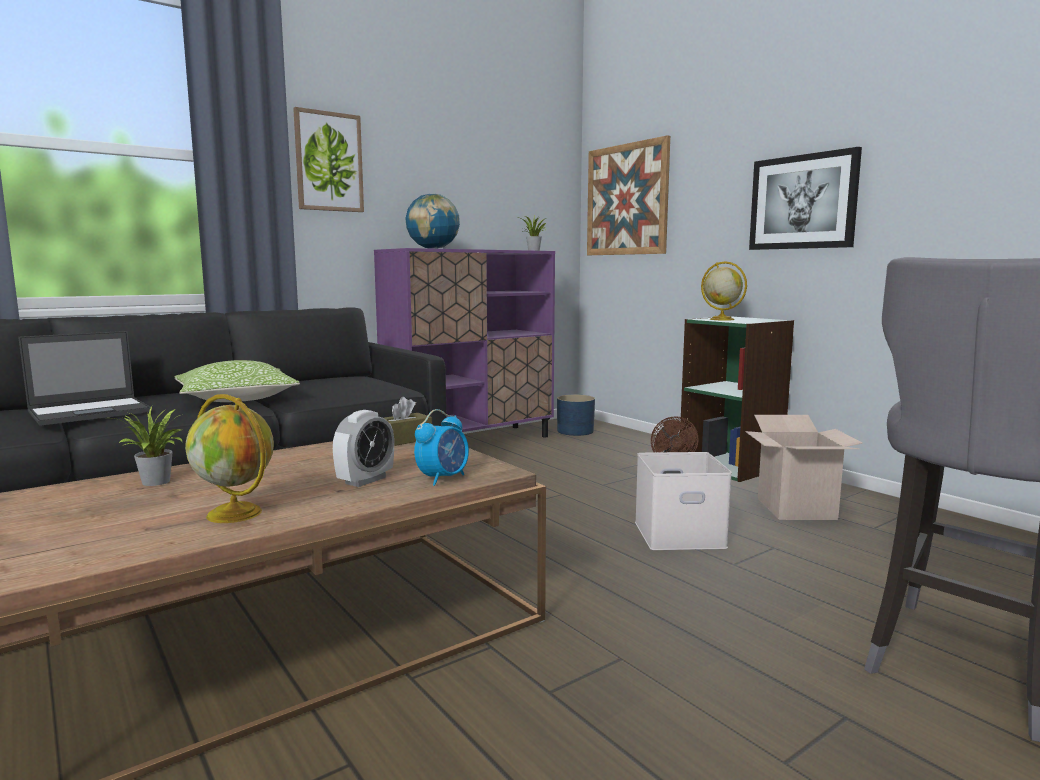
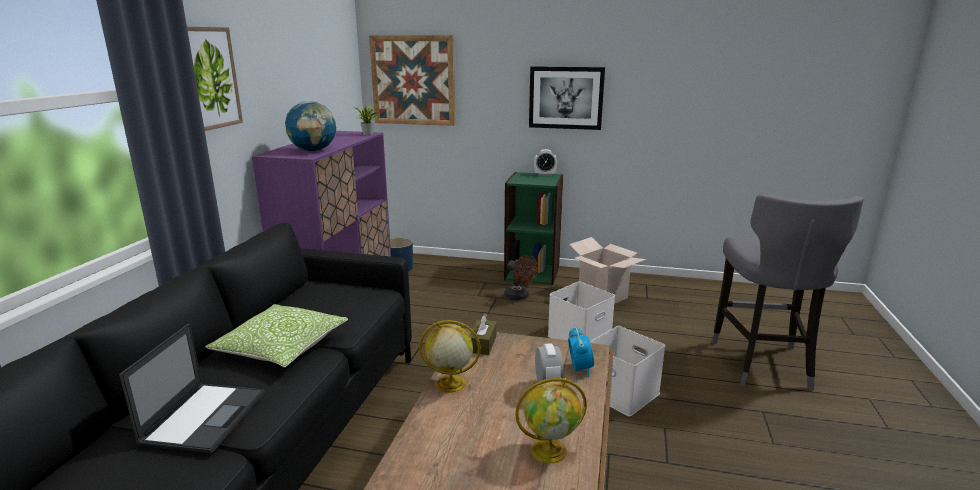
camera: 40 degrees left, 10 degrees up
(156, 483) = (434, 454): potted plant -> none
(631, 602) = (623, 393): none -> white storage box
(721, 319) = (527, 180): globe -> globe (450, 384)
(763, 319) = (545, 174): none -> alarm clock

